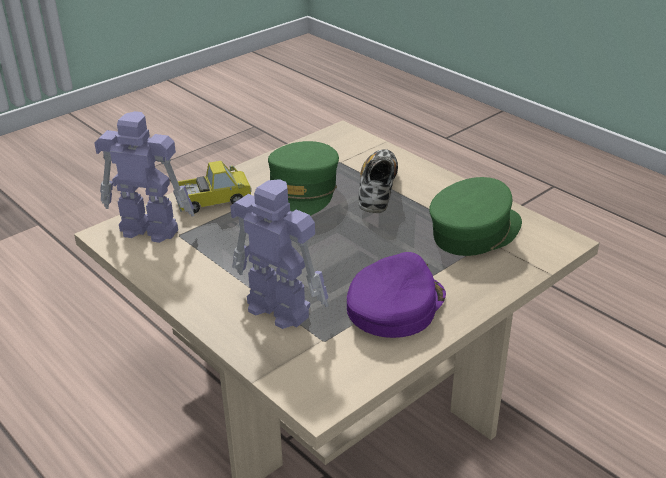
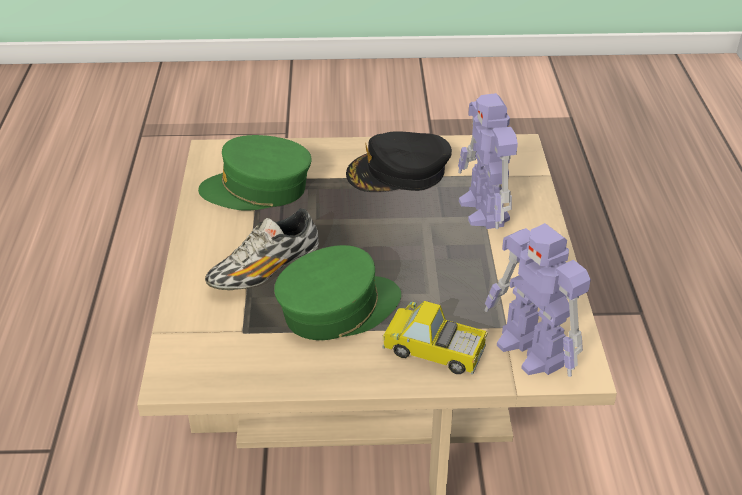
camera: 140 degrees left, 5 degrees up
(394, 305) = (398, 172): purple cap -> black cap

